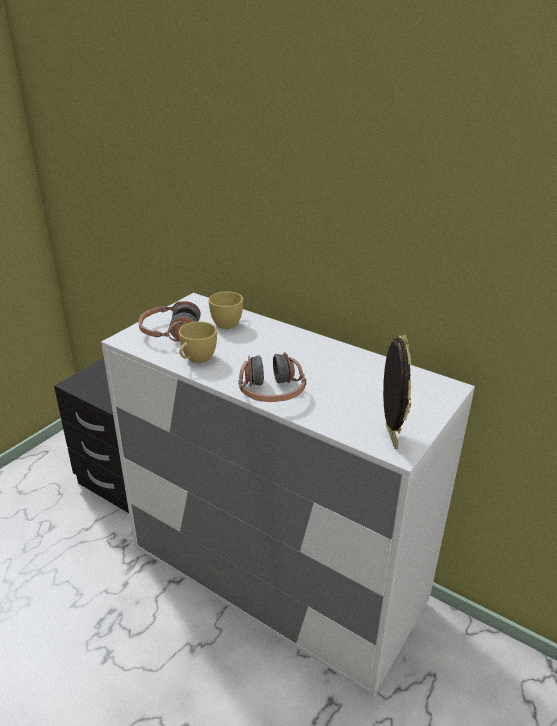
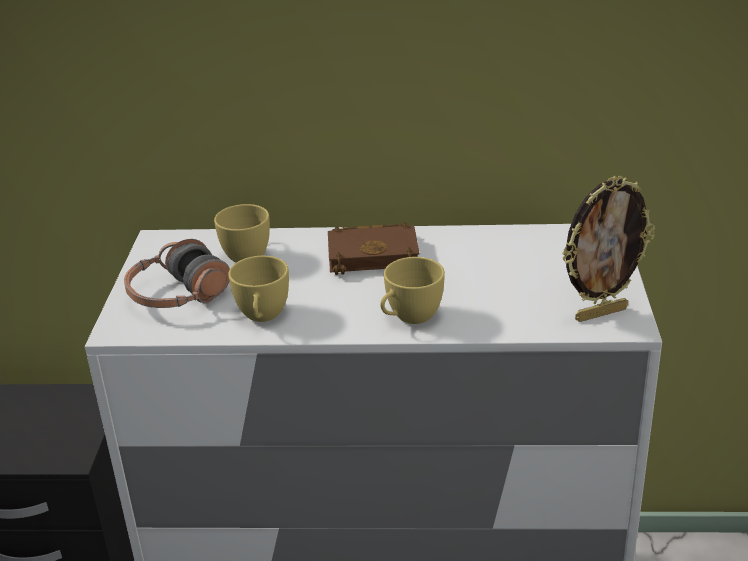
camera: 30 degrees left, 0 degrees up
(271, 391) = (409, 318): headphones -> yellow cup
(295, 348) = (375, 254): none -> brown book
(389, 436) = (600, 313): picture frame -> picture frame turned 105 degrees clockwise

